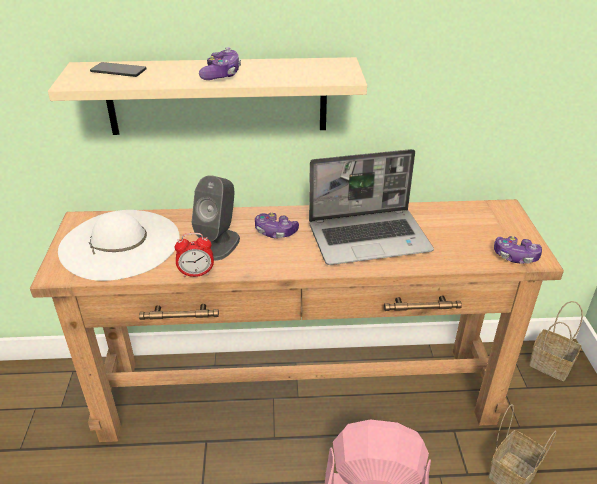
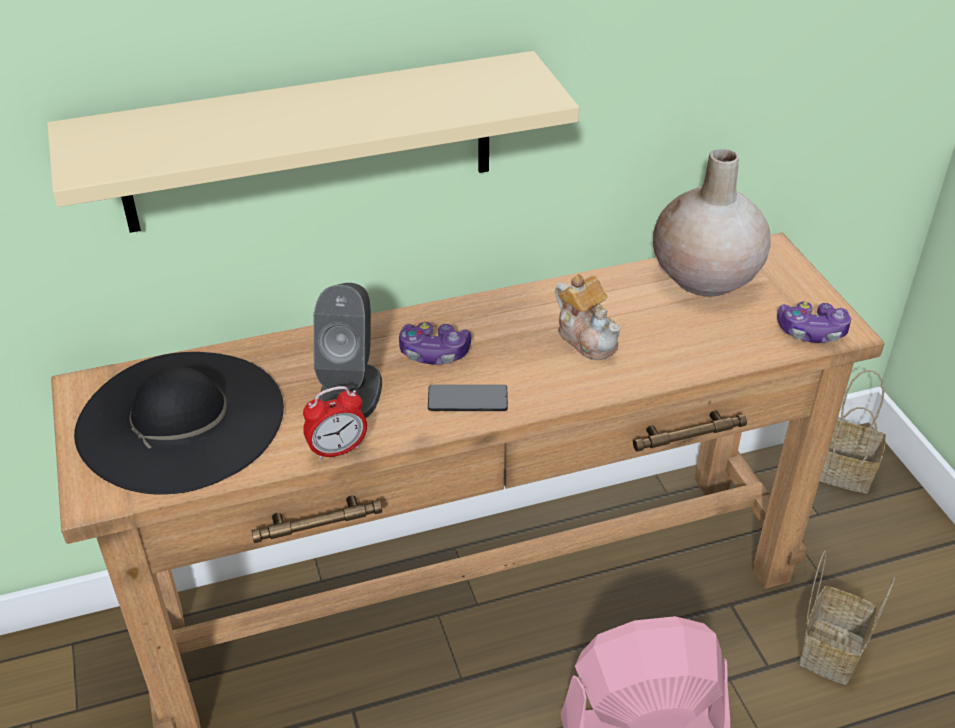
camera: 15 degrees left, 5 degrees up
(118, 71) = (152, 131): phone -> phone (467, 399)
(120, 243) = (181, 419): white hat -> black hat
(221, 74) = (336, 116): game controller -> none
(370, 238) = (587, 337): laptop -> teapot
(457, 216) = (705, 277): none -> beige vase

